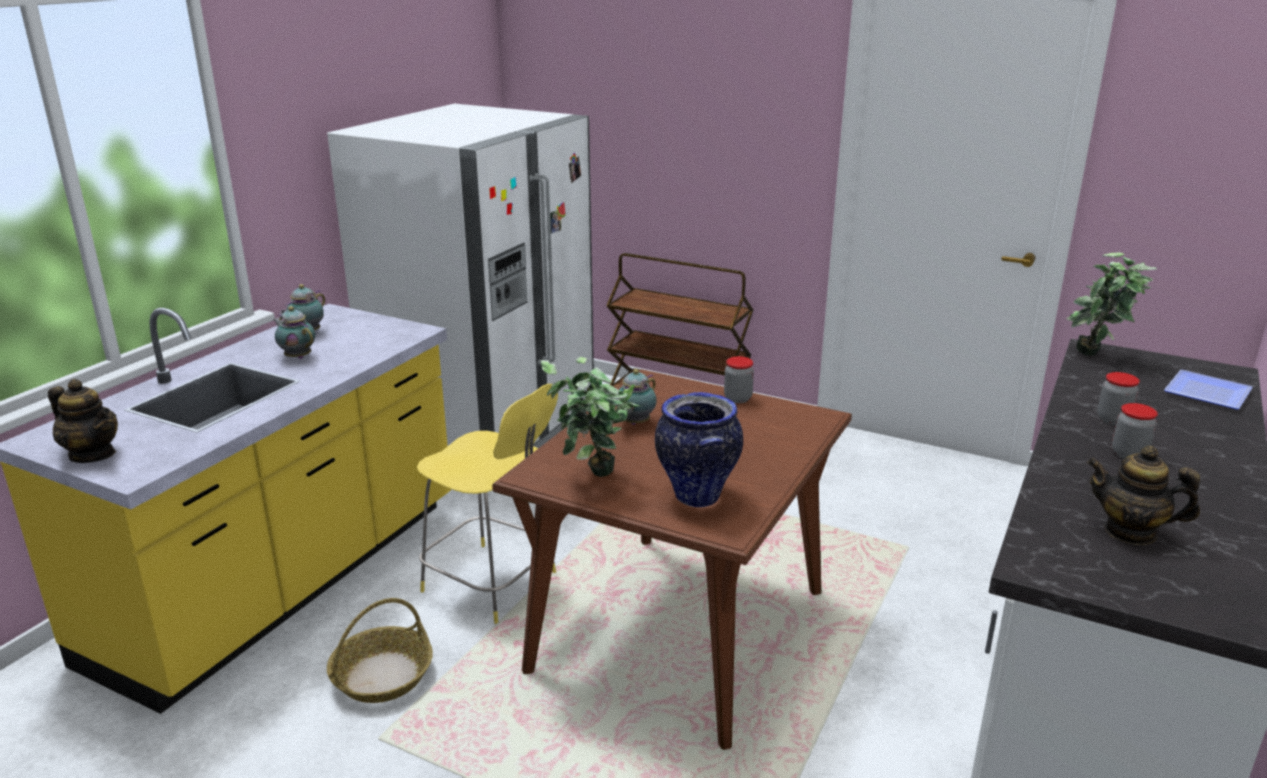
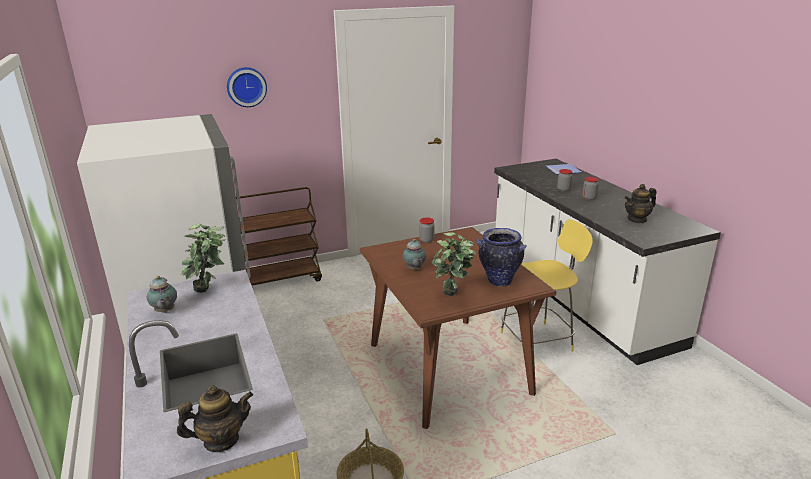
camera: 50 degrees left, 0 degrees up
(297, 357) = (197, 324): teapot -> none
(493, 584) = (342, 407): yellow stool -> yellow stool (538, 341)
(695, 89) = (246, 86): none -> wall clock
(1098, 357) = (516, 171): potted plant -> potted plant (210, 291)

